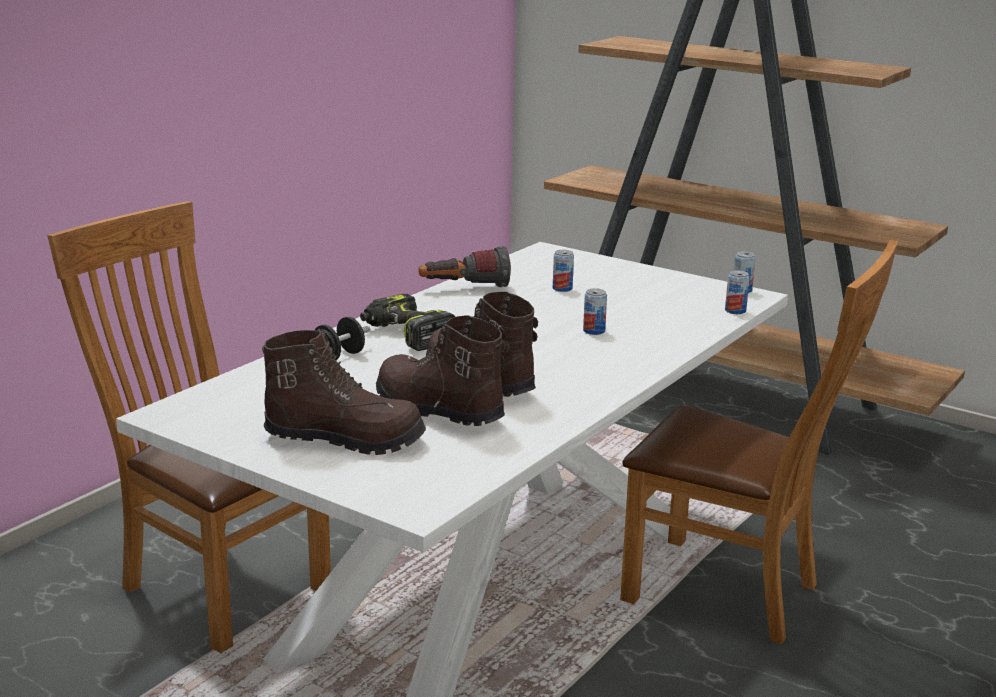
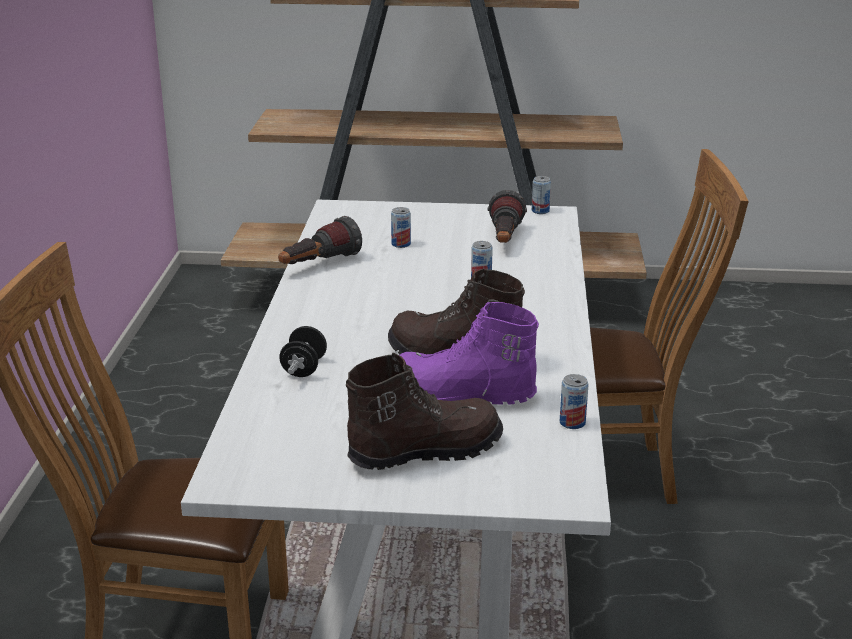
camera: 30 degrees left, 5 degrees up
(406, 336) = (333, 328): power drill -> none
(437, 410) = (461, 397): brown boot -> purple boot
(667, 306) = (504, 240): none -> flashlight
(735, 311) = (560, 232): can -> can (572, 423)

